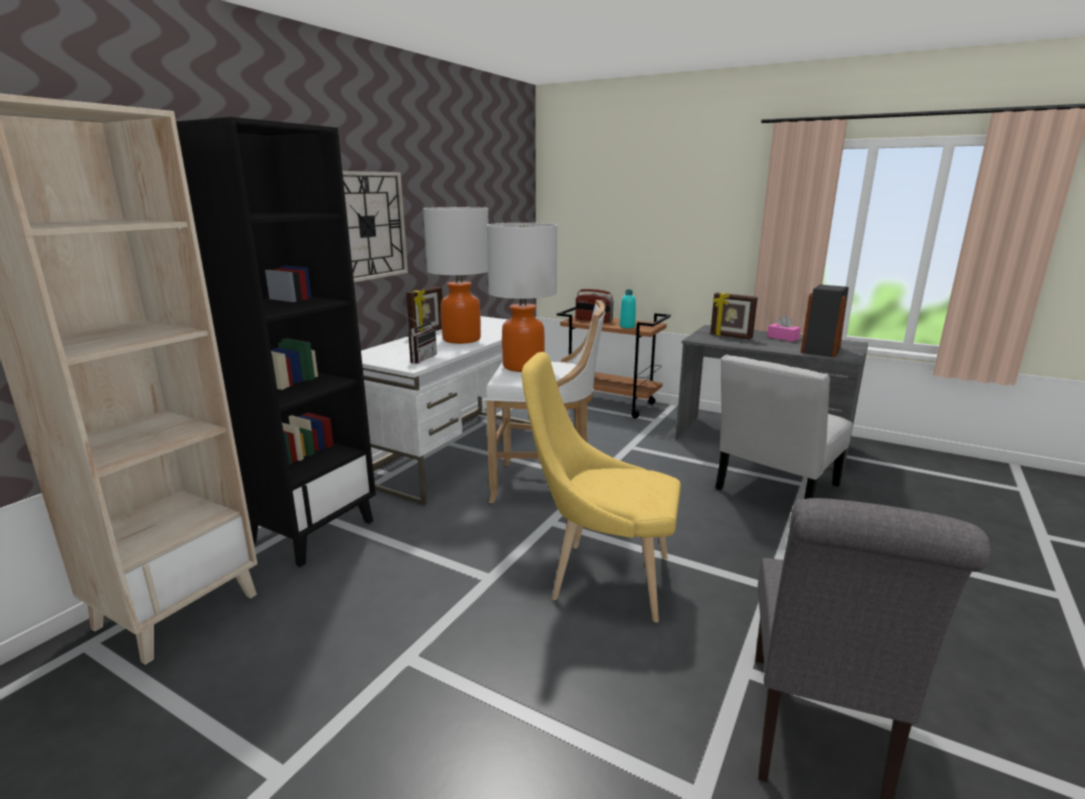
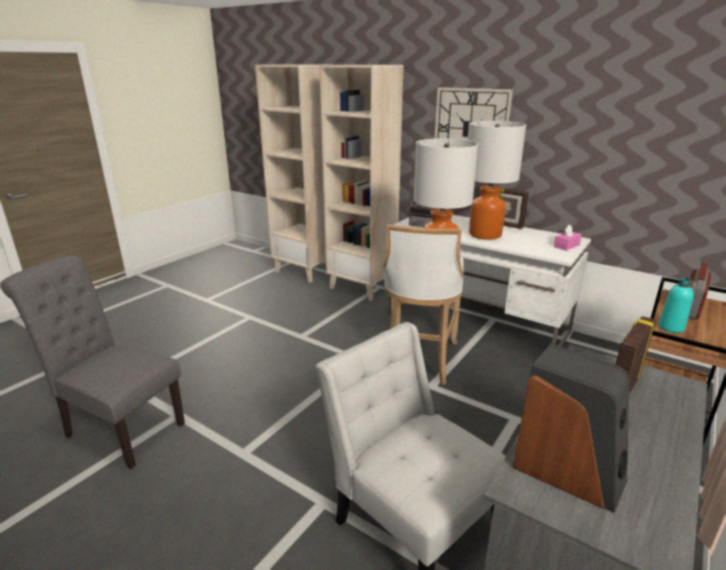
camera: 95 degrees right, 5 degrees up
(312, 531) = (362, 287): black bookcase -> beige bookcase
(602, 578) = (286, 374): yellow chair -> none
(782, 338) = (649, 449): pink tissue box -> pink tissue box (566, 246)

